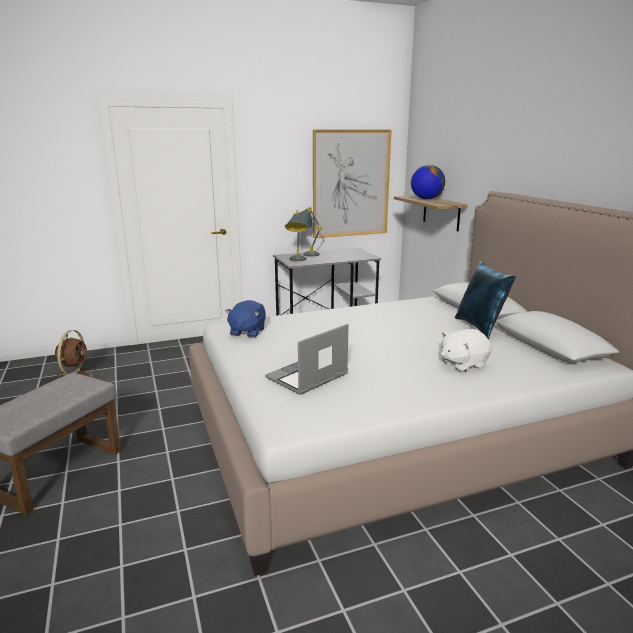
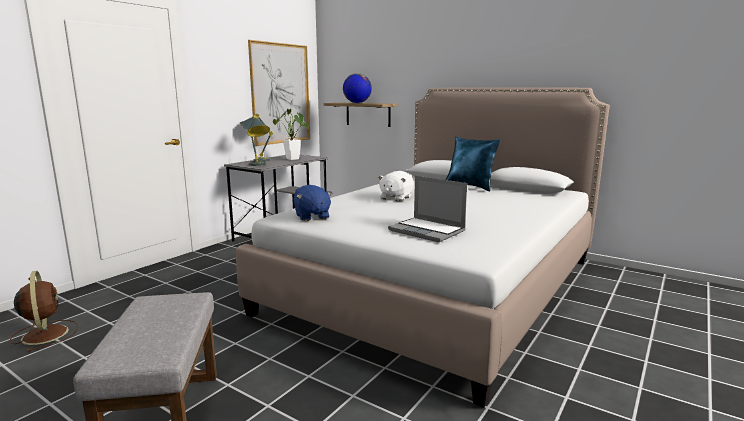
camera: 35 degrees left, 5 degrees down
(307, 377) = (428, 231): laptop -> laptop turned 60 degrees counterclockwise
(342, 257) = (293, 159): none -> potted plant
(462, 364) = (503, 205): white plush toy -> white plush toy (395, 198)

